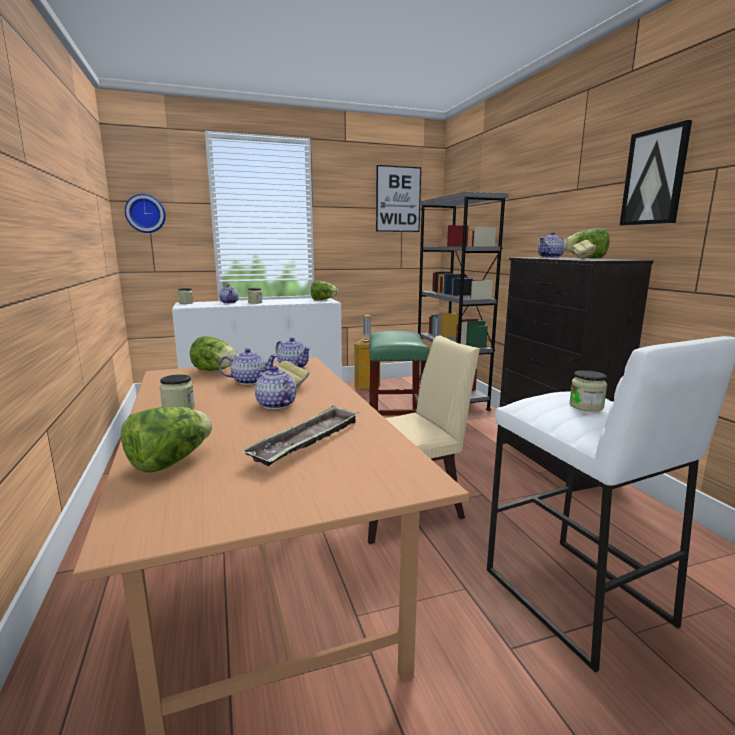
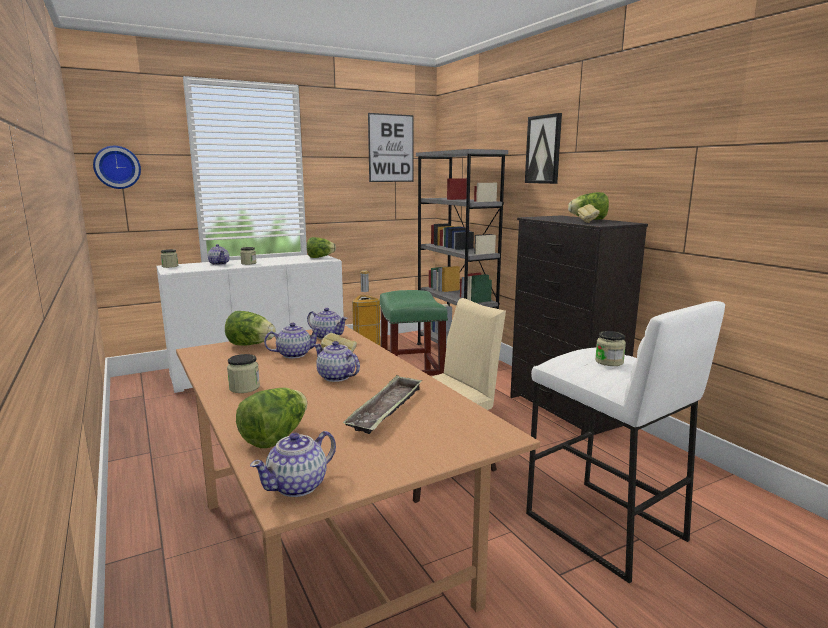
camera: 10 degrees left, 0 degrees up
(550, 257) = (555, 217): teapot -> teapot (298, 486)
(655, 177) = (645, 149): picture -> picture (544, 149)

